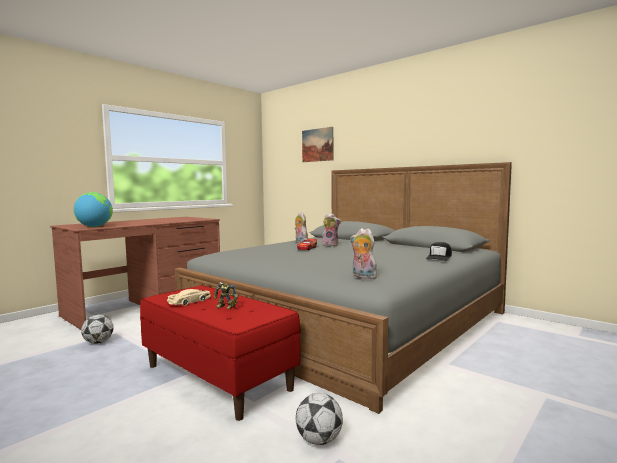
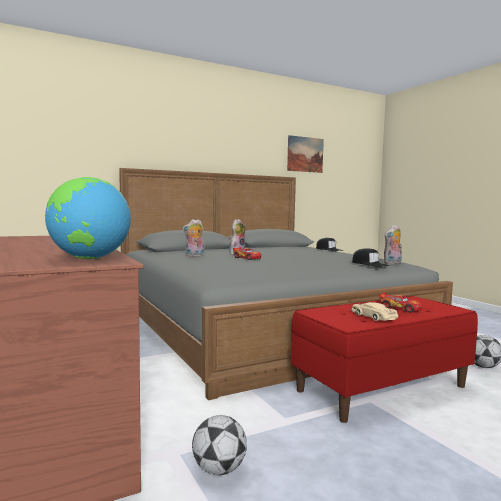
camera: 70 degrees left, 0 degrees up
(225, 307) = (400, 308): toy robot -> toy car
(317, 145) = (87, 130): picture -> picture (305, 154)
(327, 270) = (369, 264): none -> black cap

